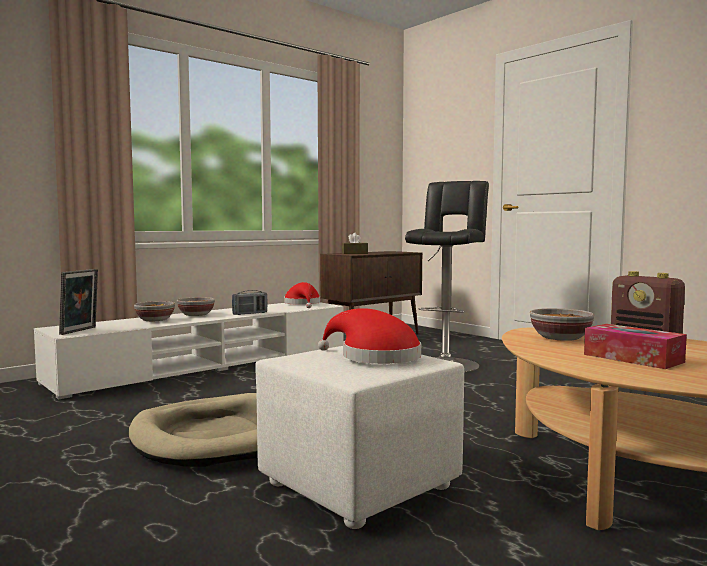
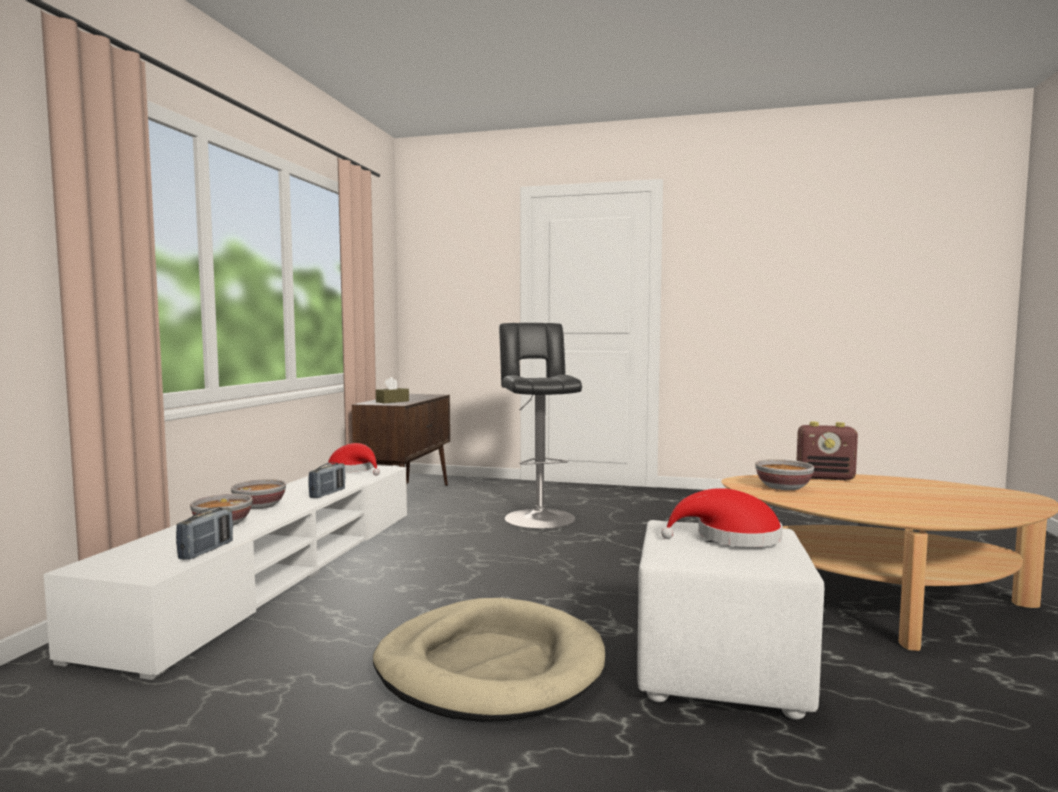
camera: 35 degrees left, 0 degrees up
(80, 331) = (153, 563): picture frame -> none
(115, 329) = (206, 550): none -> radio
(633, 358) = (880, 500): tissue box -> none

